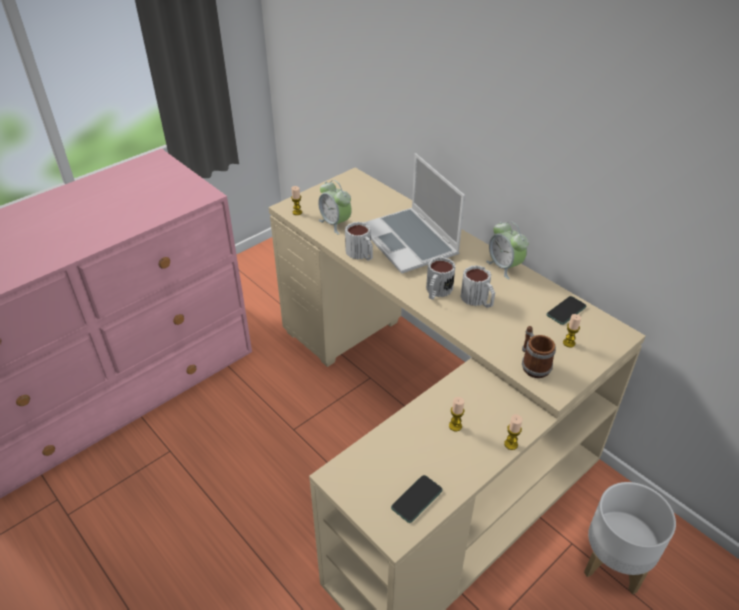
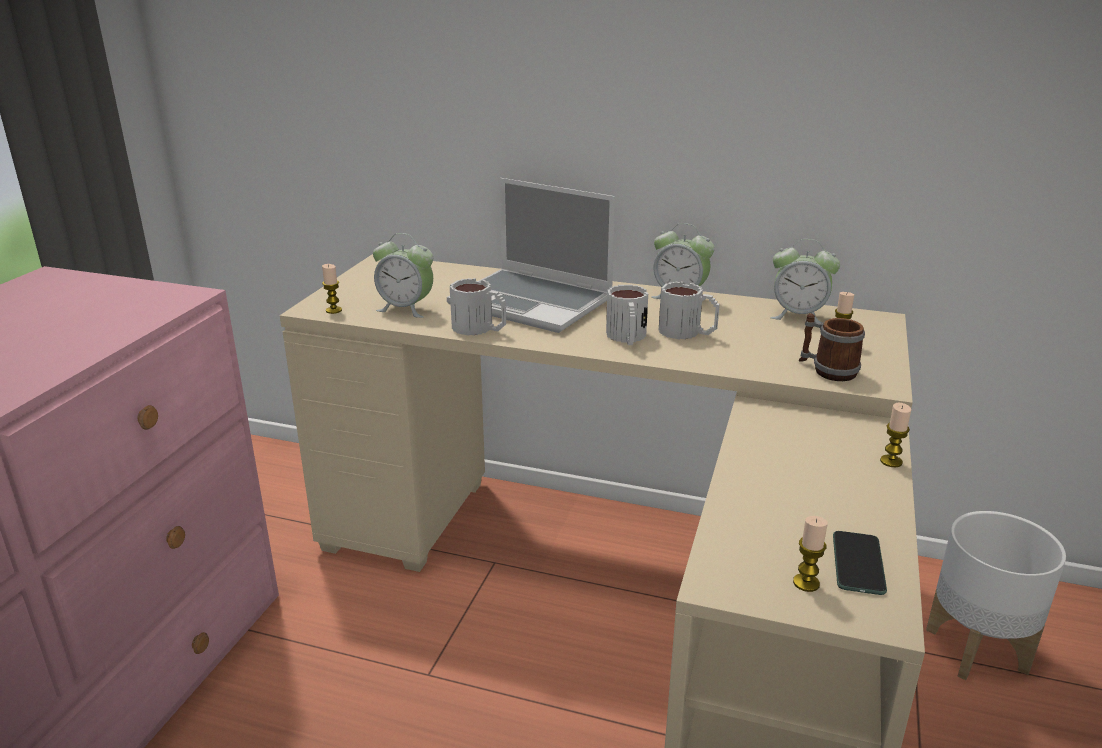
camera: 30 degrees left, 15 degrees down
(455, 426) = (804, 467): candle -> candle (806, 583)
(566, 311) = (798, 316): phone -> alarm clock

